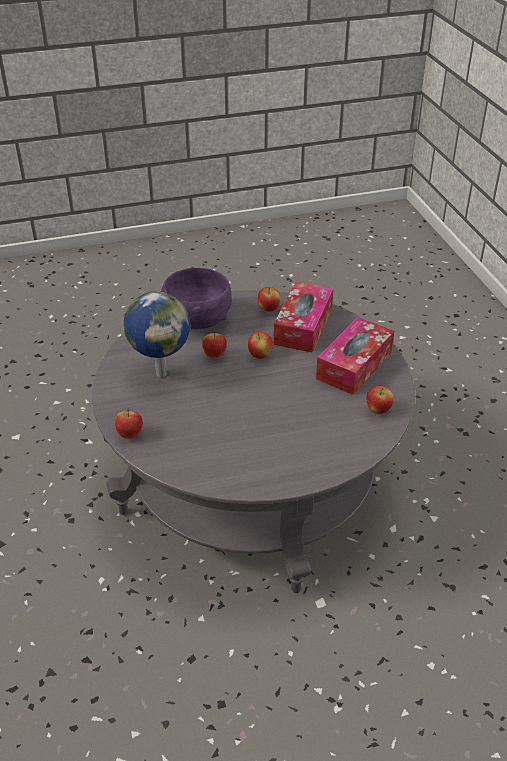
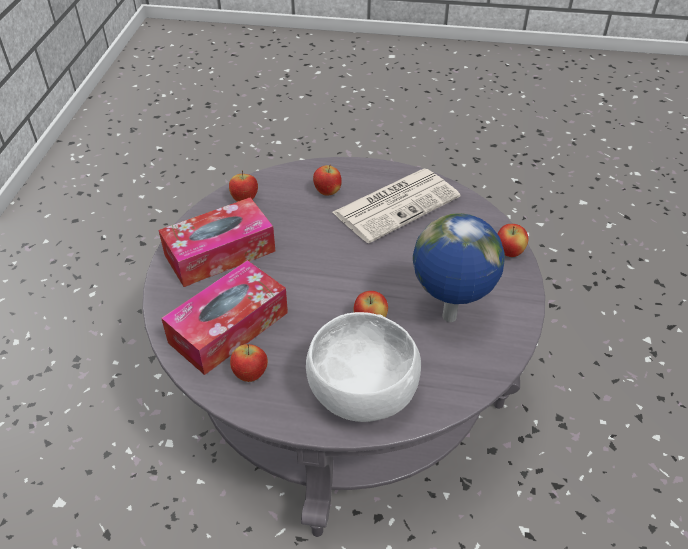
camera: 155 degrees left, 5 degrees up
(196, 320) = (363, 393): purple bowl -> white bowl
(246, 449) = (397, 204): none -> newspaper
(260, 356) = (315, 301): apple -> apple (327, 192)

